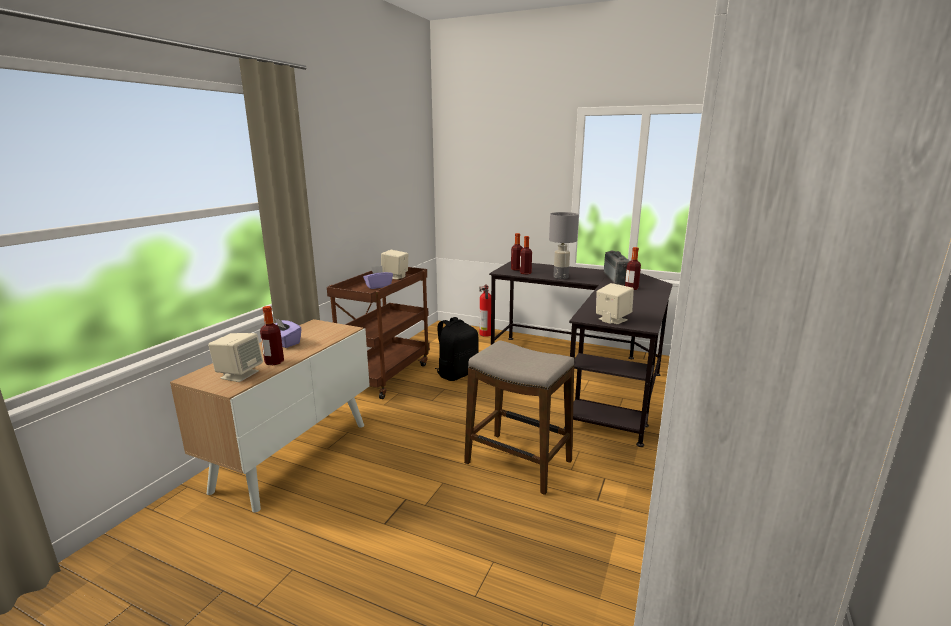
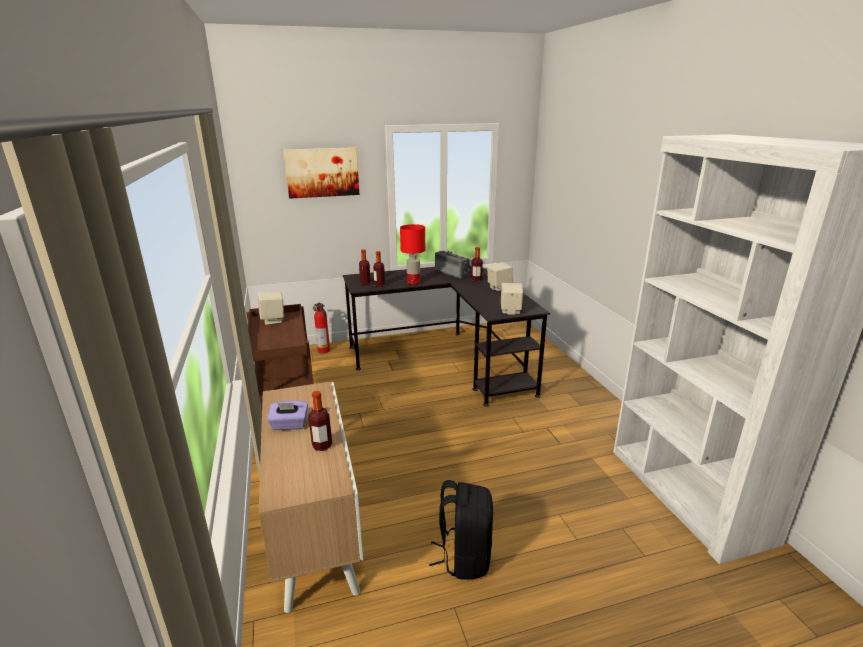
camera: 40 degrees left, 5 degrees up
(239, 374) = (316, 471): beige speaker -> beige speaker (499, 287)
(378, 286) = (279, 335): purple tissue box -> none
(457, 374) = (351, 395): black backpack -> black backpack (464, 557)
(510, 155) = (322, 172): none -> picture
(518, 463) = (489, 444): stool -> none
(561, 277) = (414, 282): grey table lamp -> red table lamp

